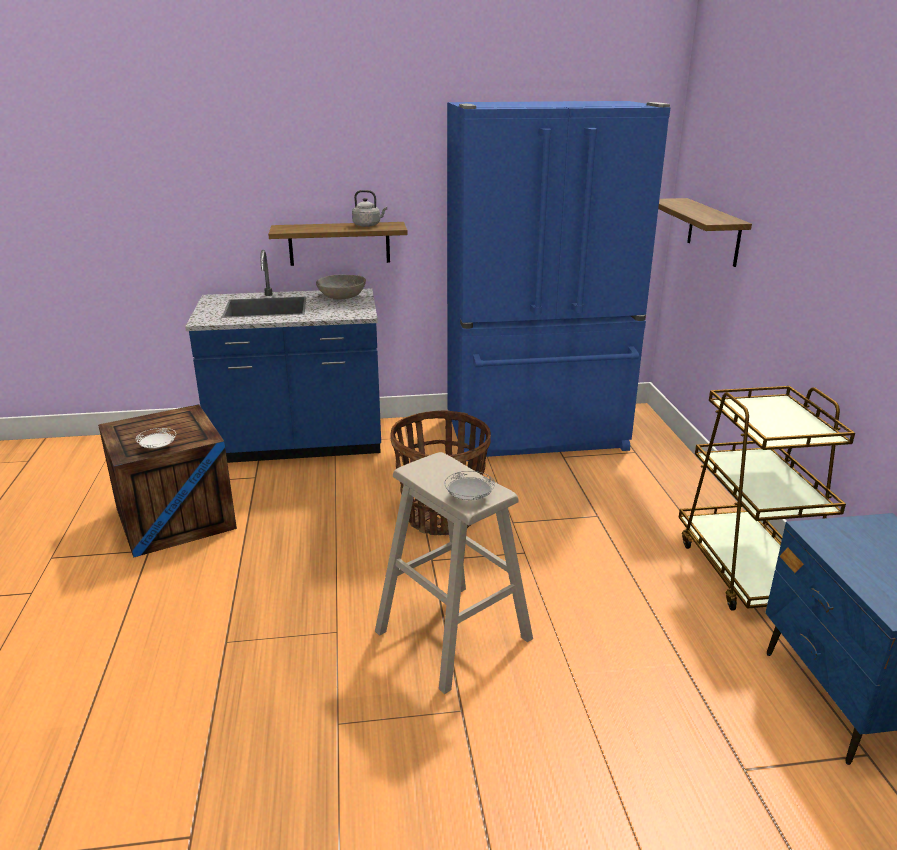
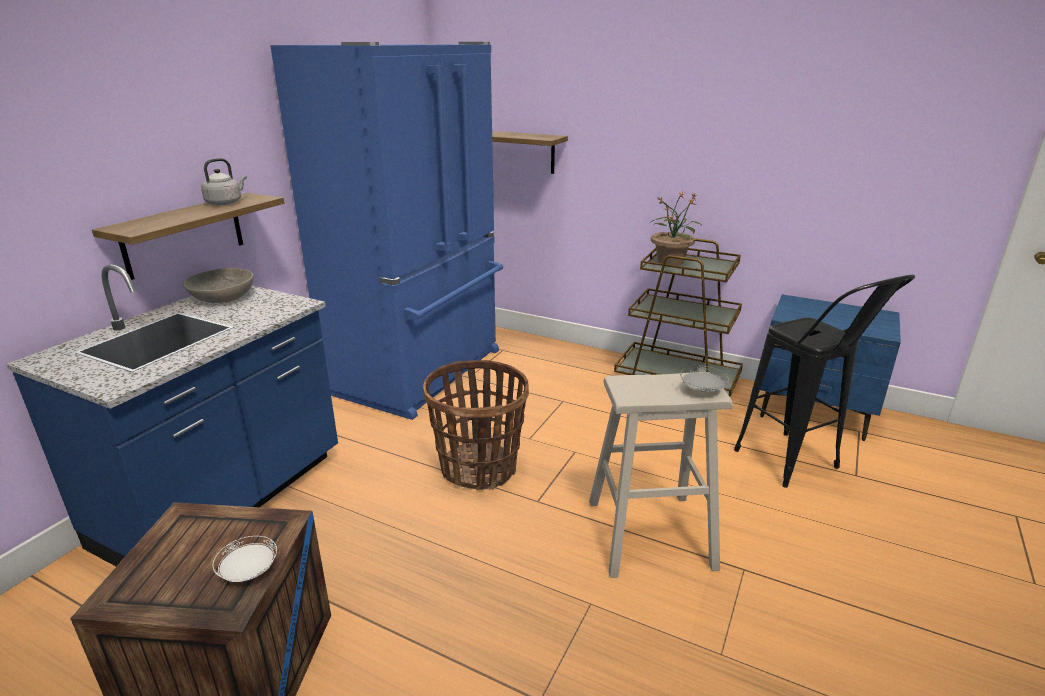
camera: 55 degrees left, 0 degrees up
(692, 710) = (797, 467): none -> black stool
(764, 407) = (670, 261): none -> potted plant

